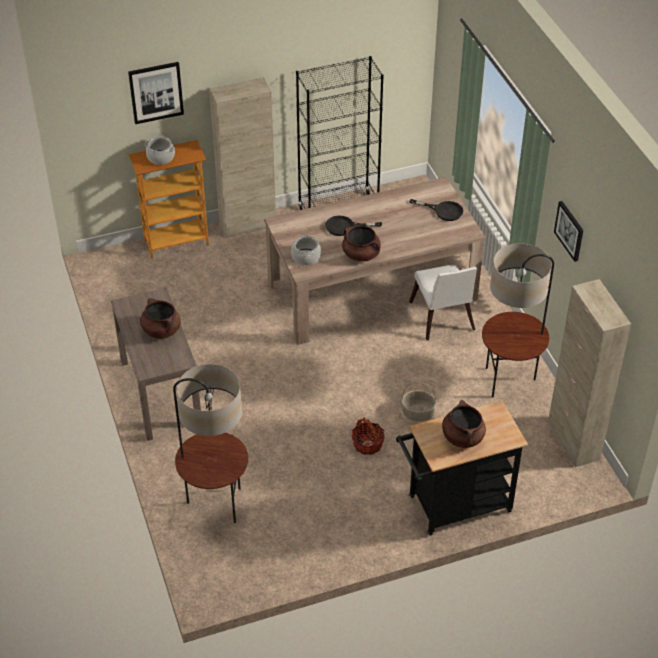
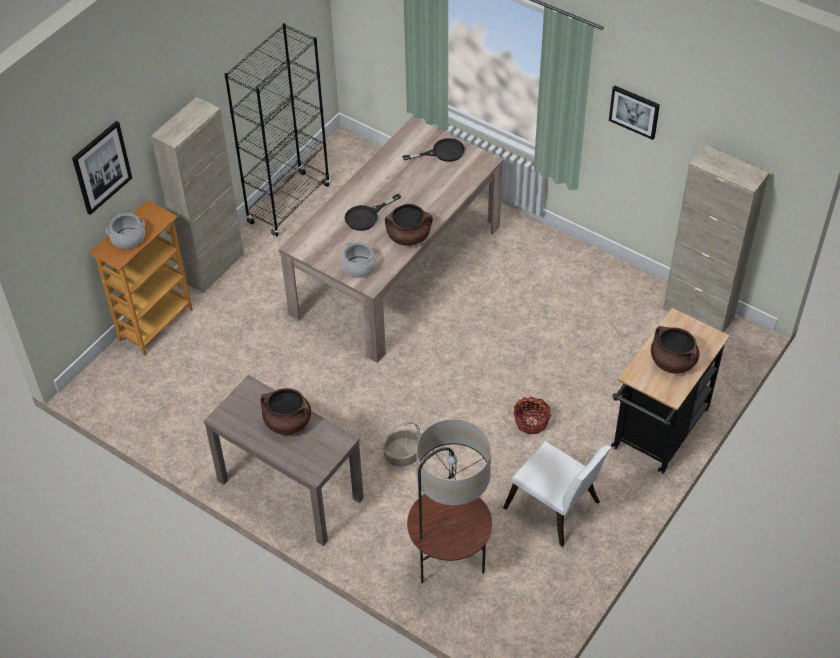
camera: 35 degrees left, 5 degrees up
(418, 412) = (547, 365): basket -> basket (403, 454)
(442, 319) = (486, 263): white chair -> white chair (555, 510)
(509, 381) = (597, 289): floor lamp -> none

